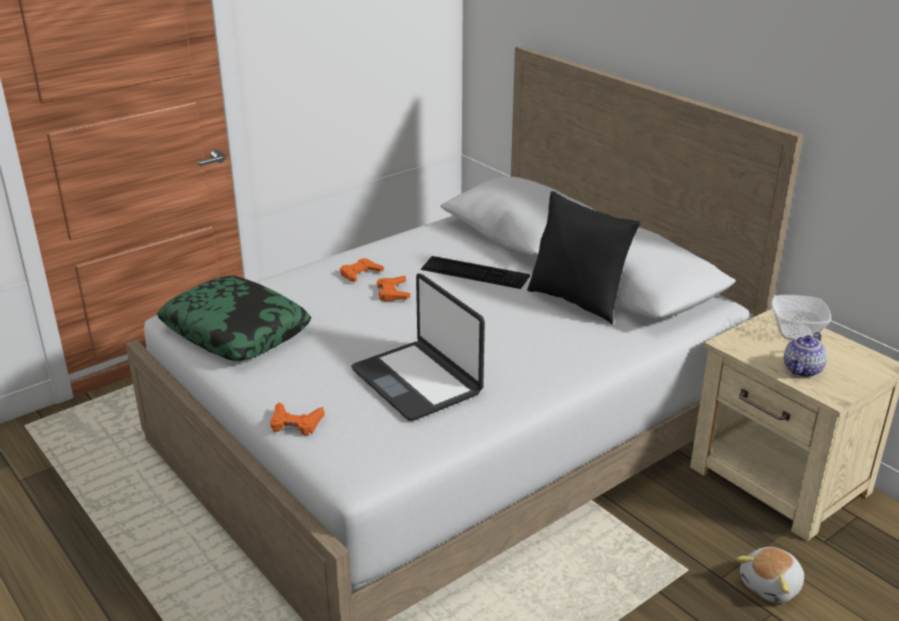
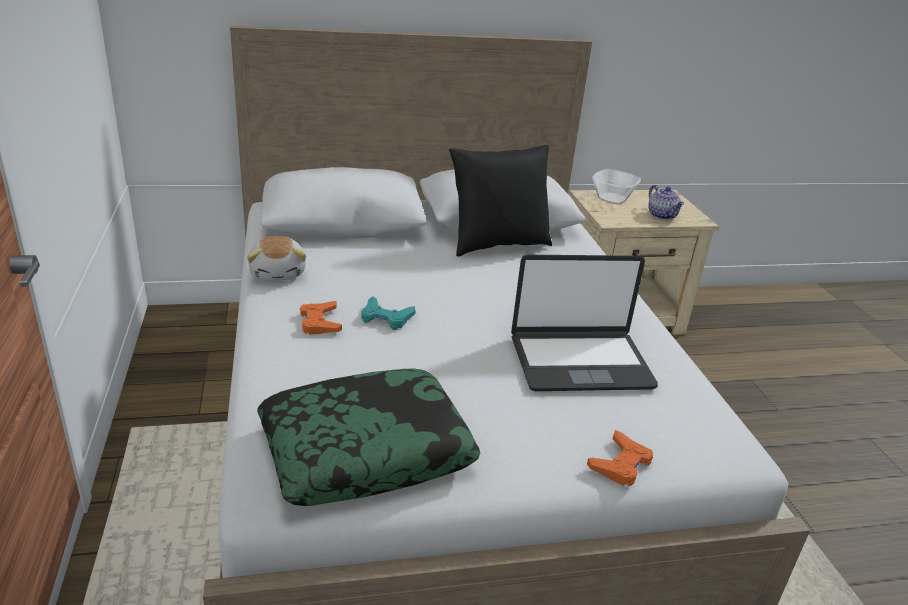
camera: 65 degrees left, 0 degrees up
(393, 292) = (386, 318): orange game controller -> turquoise game controller
(475, 273) = (394, 266): keyboard -> none
(771, 586) = (724, 367): plush toy -> plush toy (278, 272)

